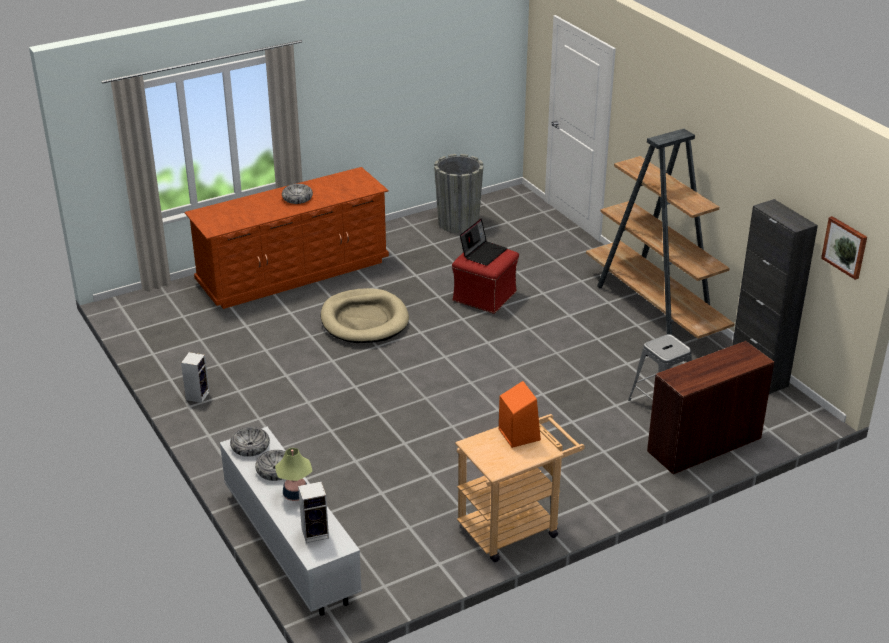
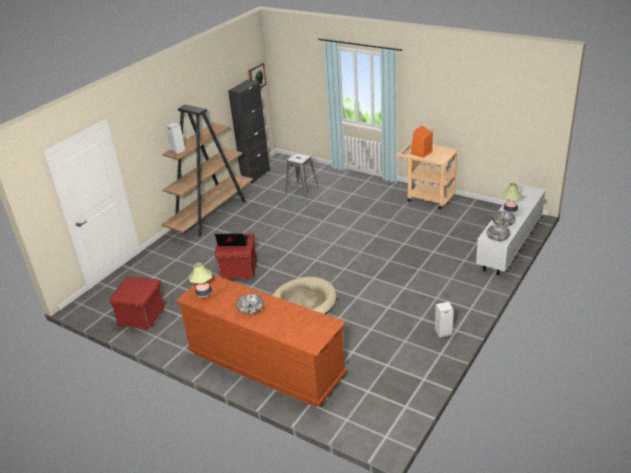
camera: 115 degrees left, 0 degrees up
(316, 533) = (524, 196): speaker -> speaker (177, 150)
(353, 181) = (204, 293): none -> table lamp
(458, 223) = (142, 315): grey planter -> red ottoman
(703, 444) = (323, 174): brown desk -> none

